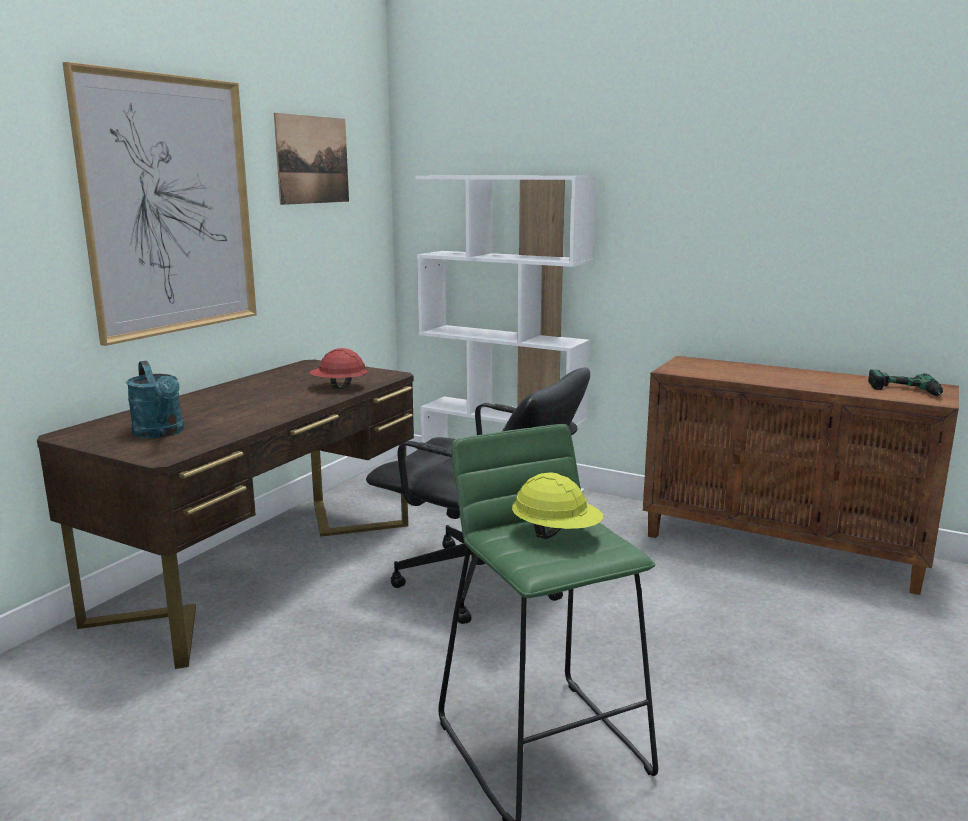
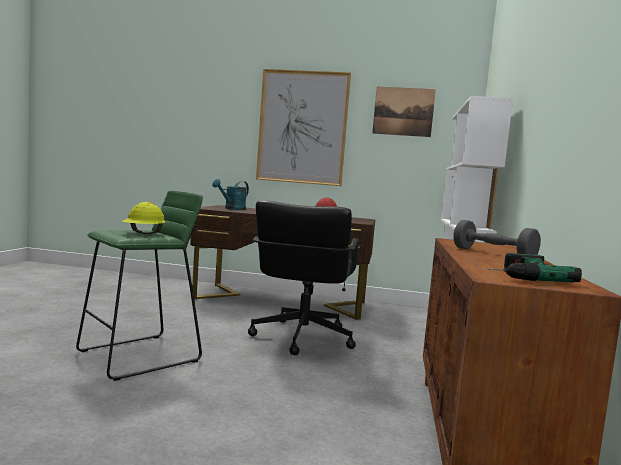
camera: 70 degrees right, 10 degrees down
(774, 375) = (493, 254): none -> grey dumbbell

